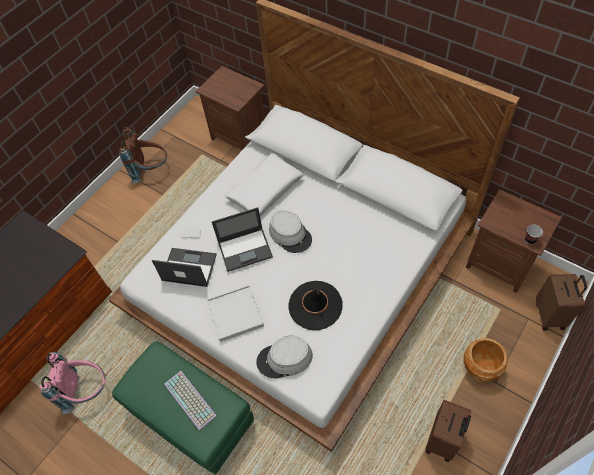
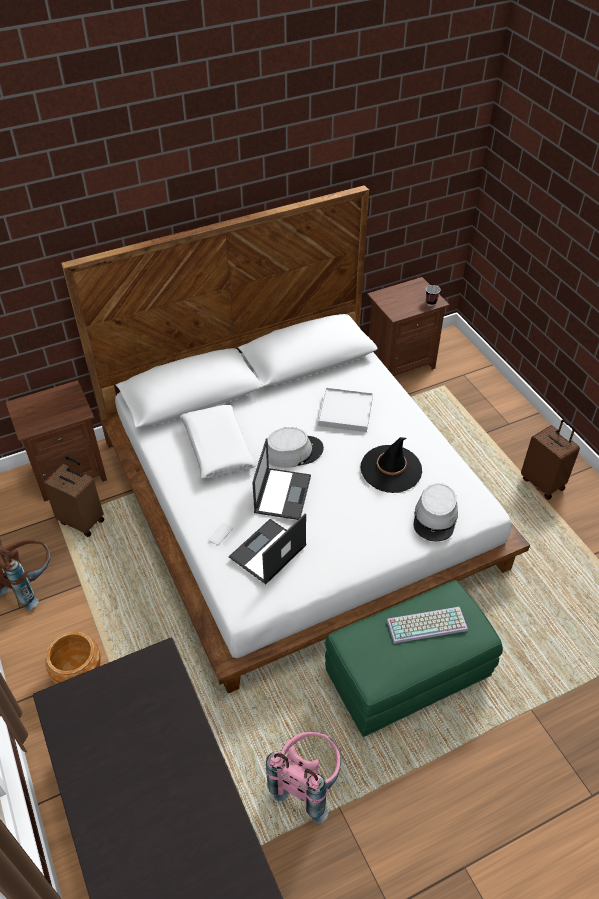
camera: 65 degrees left, 10 degrees down
(235, 314) = (356, 536): white tray -> white tray (345, 412)
(480, 367) = (490, 425): brown planter -> brown planter (79, 673)
(550, 315) = (469, 361): brown suitcase -> brown suitcase (82, 521)

